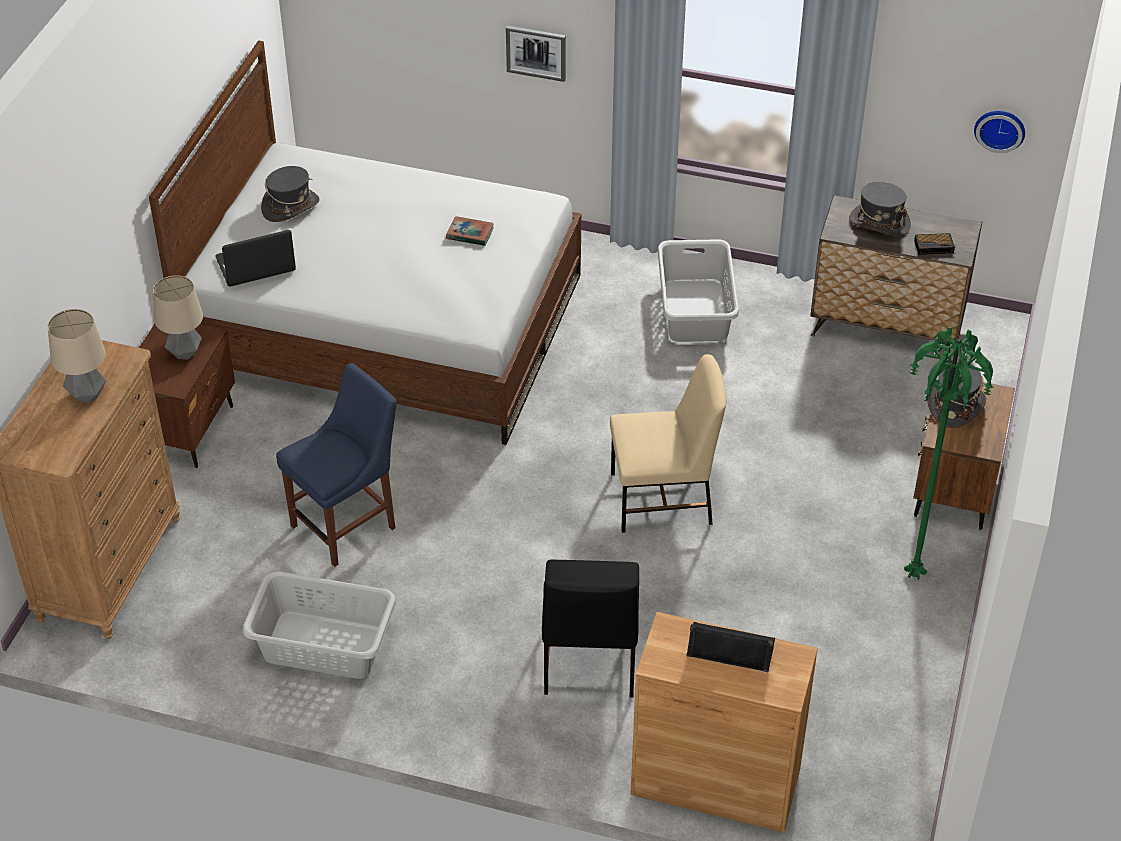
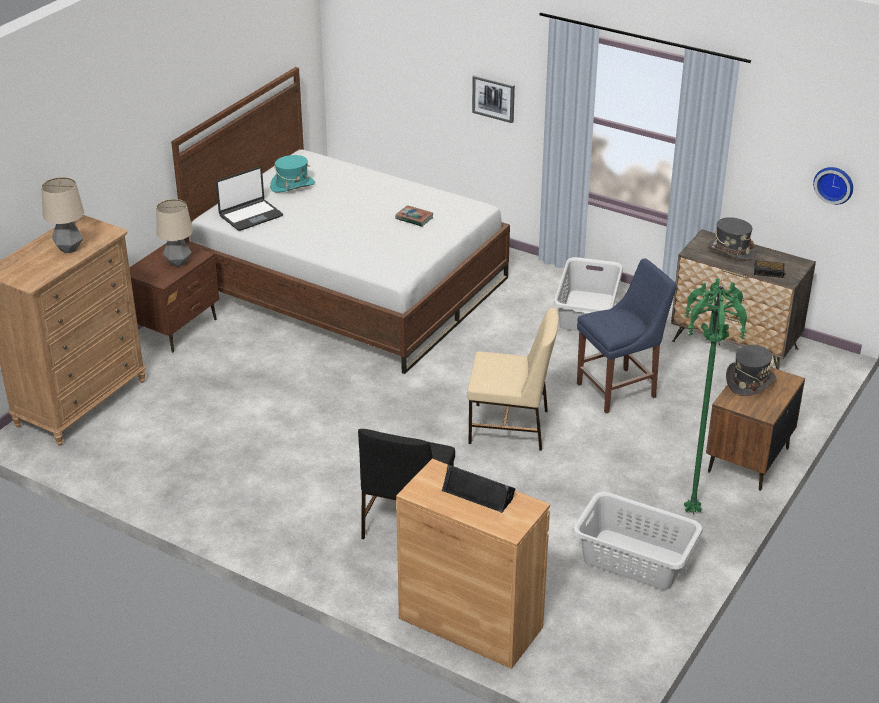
camera: 15 degrees right, 10 degrees down
(256, 265) = (250, 215): laptop -> laptop turned 150 degrees clockwise
(290, 206) = (292, 185): grey hat -> turquoise hat
(323, 644) = (210, 476): grey laundry basket -> grey laundry basket (634, 559)
(348, 524) = (264, 404): blue chair -> blue chair (620, 389)

